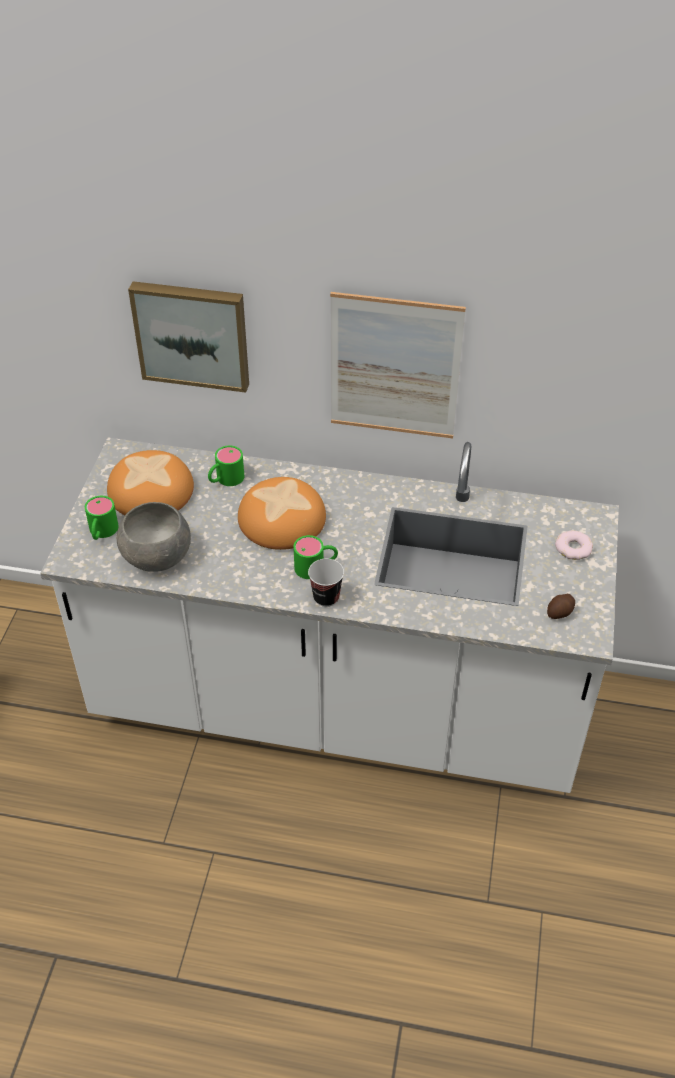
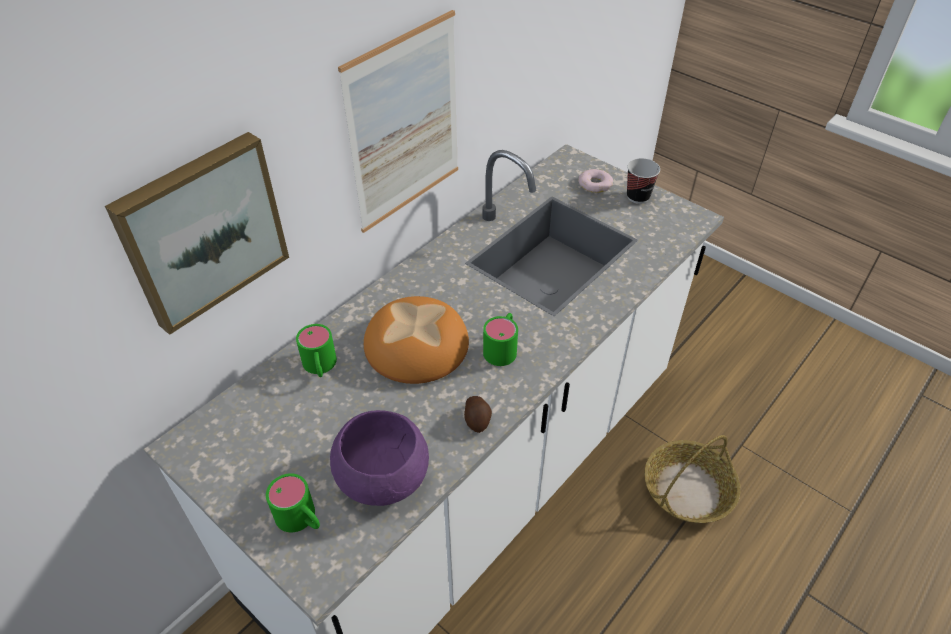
camera: 60 degrees left, 0 degrees up
(151, 491) = (277, 441): bread -> none
(157, 555) = (384, 476): grey bowl -> purple bowl
(326, 597) = (548, 356): cup -> cup (638, 197)
(449, 878) = (688, 489): none -> basket
(560, 612) = (659, 221): potato -> potato (477, 419)

